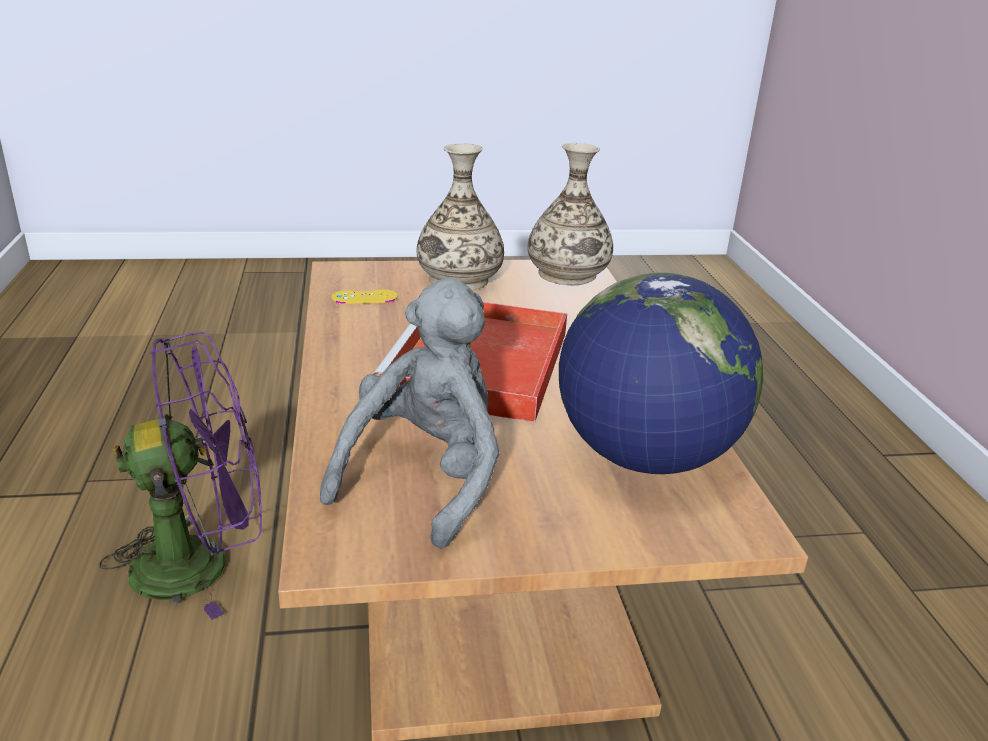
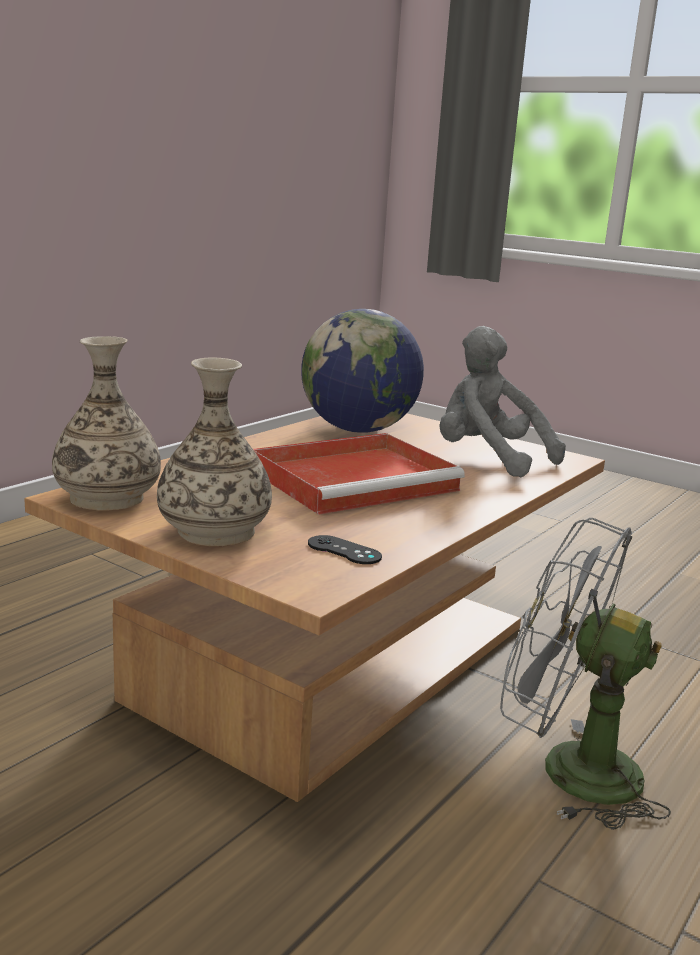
camera: 135 degrees left, 10 degrees down
(202, 562) = (568, 769): purple fan -> grey fan
(364, 297) = (344, 550): yellow game controller -> black game controller
(425, 477) = (487, 459): grey plush toy -> grey plush toy turned 60 degrees clockwise

